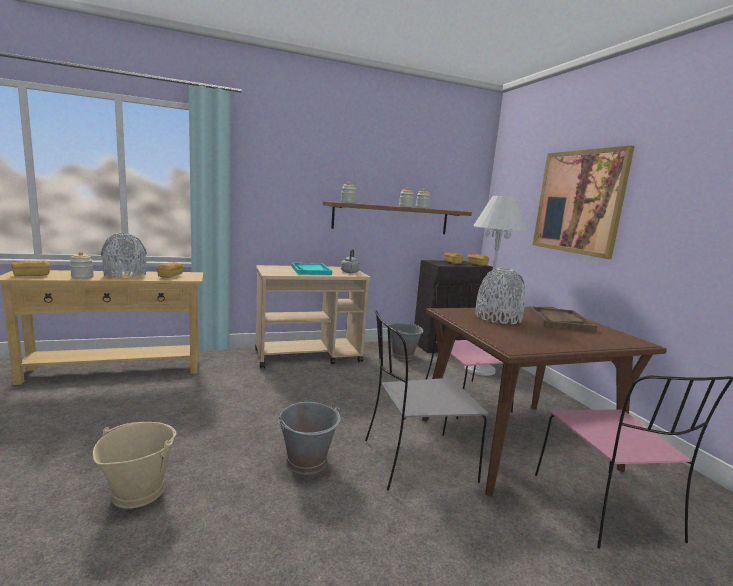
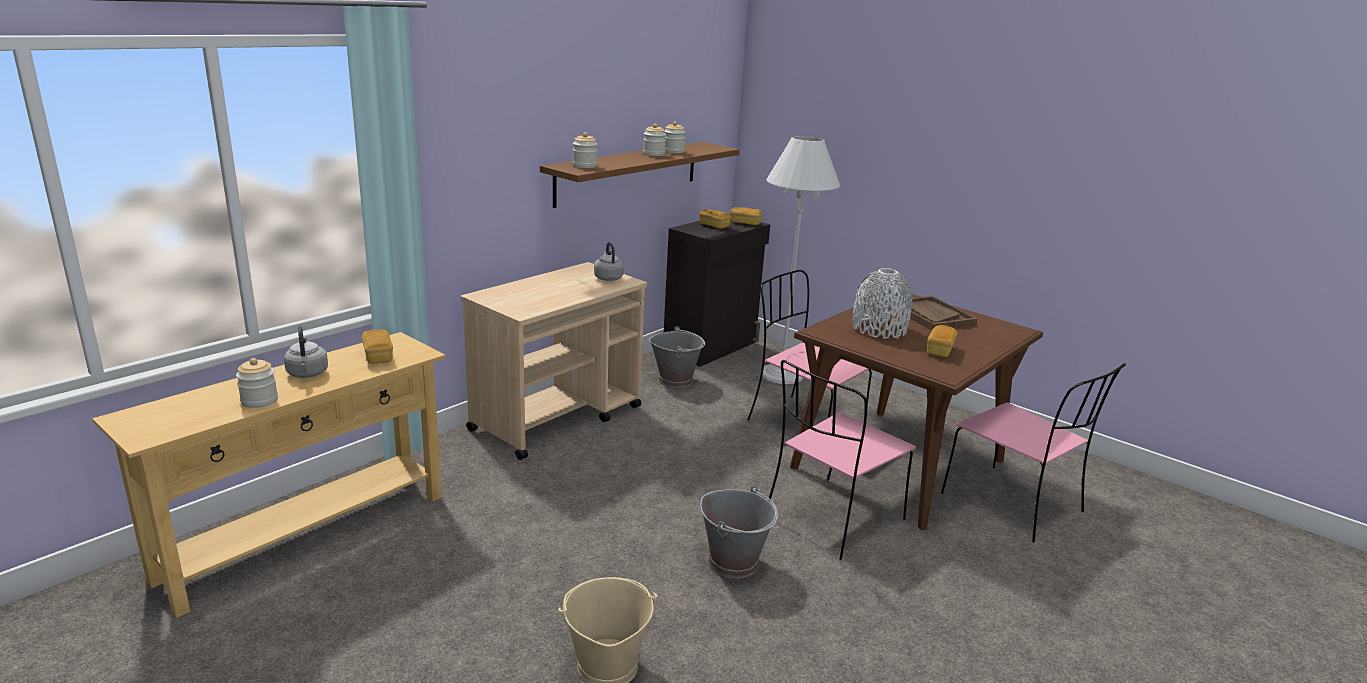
camera: 30 degrees left, 10 degrees up
(31, 275) = (168, 422): bread -> bread (939, 350)
(125, 275) = (307, 374): grey vase -> grey kettle
(311, 270) = (556, 288): turquoise tray -> none
(415, 461) = (832, 519): grey chair -> pink chair
(578, 202) = (897, 141): picture -> none

